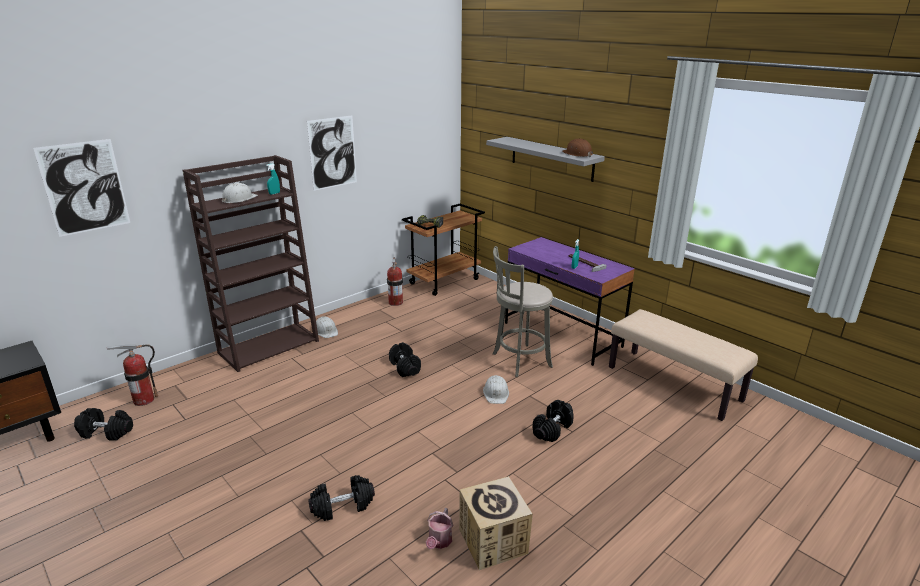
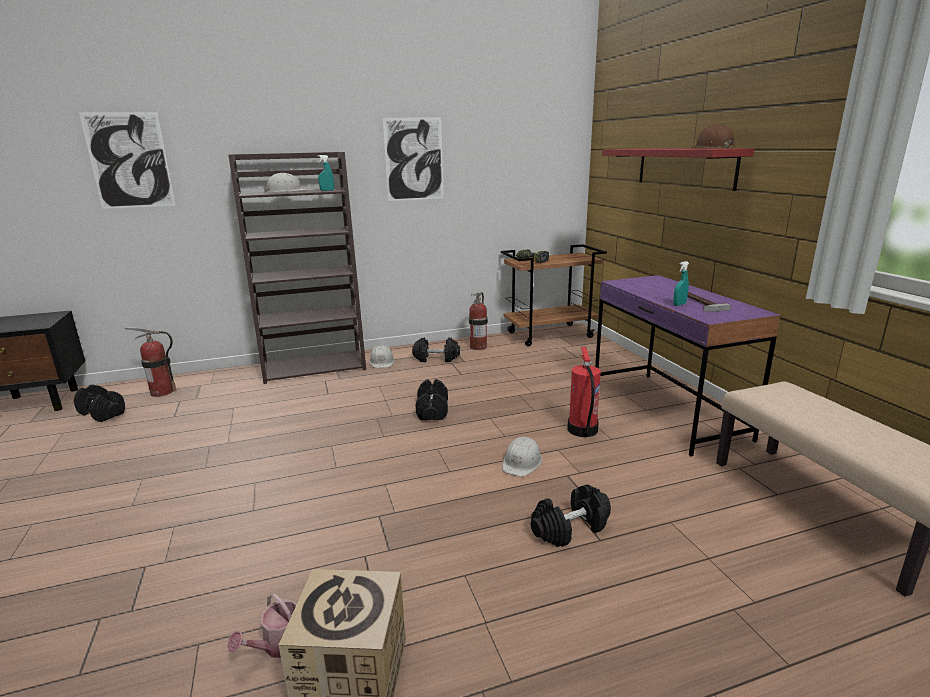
camera: 25 degrees right, 5 degrees down
(342, 506) = (216, 551): black dumbbell -> black dumbbell (436, 358)
(519, 361) = (582, 430): grey stool -> fire extinguisher
(551, 158) = (684, 167): grey shelf -> red shelf

